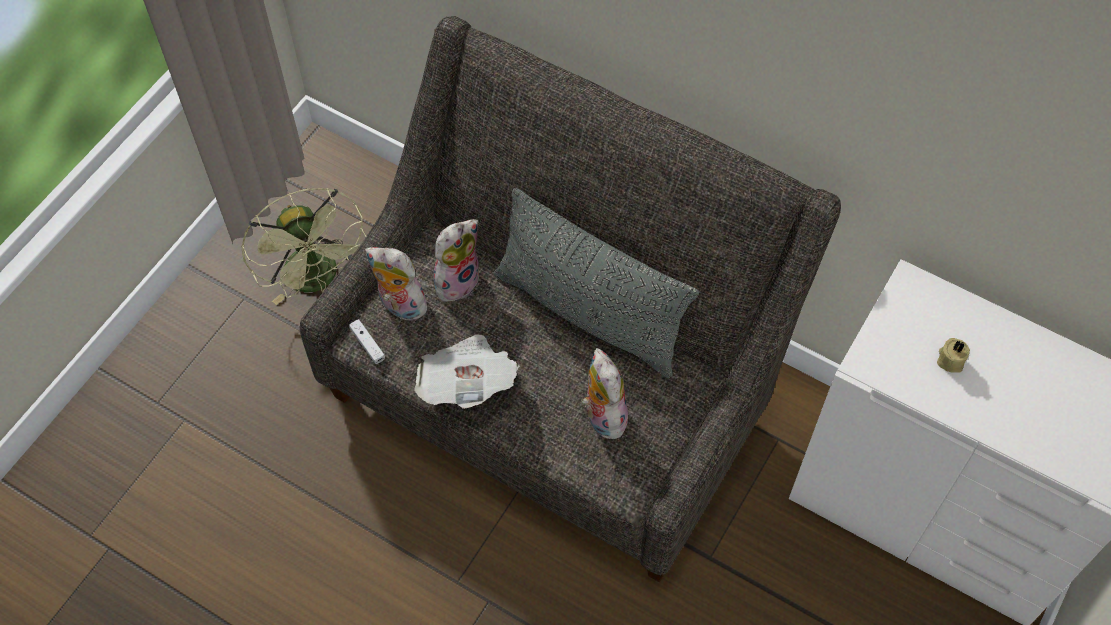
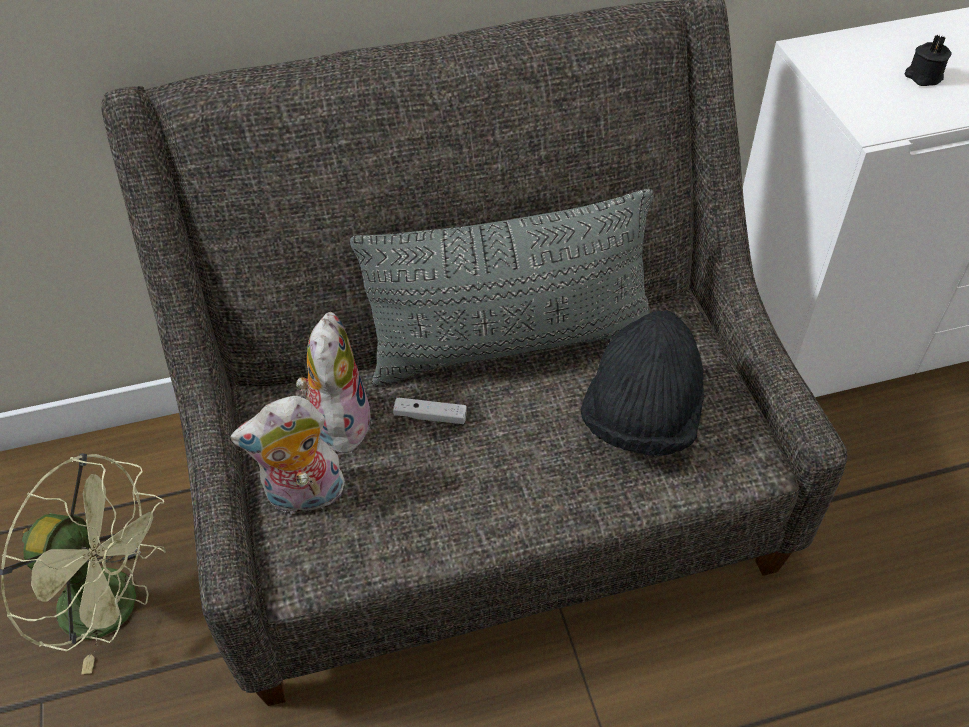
camera: 45 degrees left, 10 degrees down
(367, 344) = (314, 567): white game controller -> white game controller (430, 416)
(468, 383) = (476, 507): newspaper -> none
(602, 415) = (641, 418): plush toy -> black hat
(950, 360) = (923, 77): beige candle -> black candle

